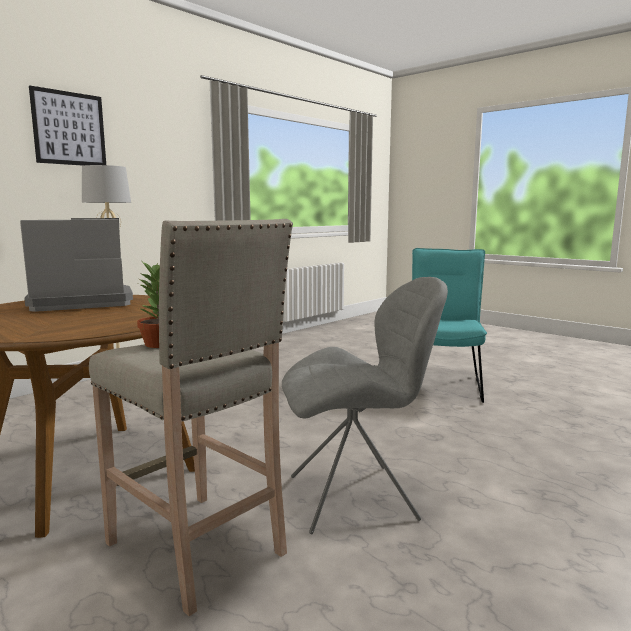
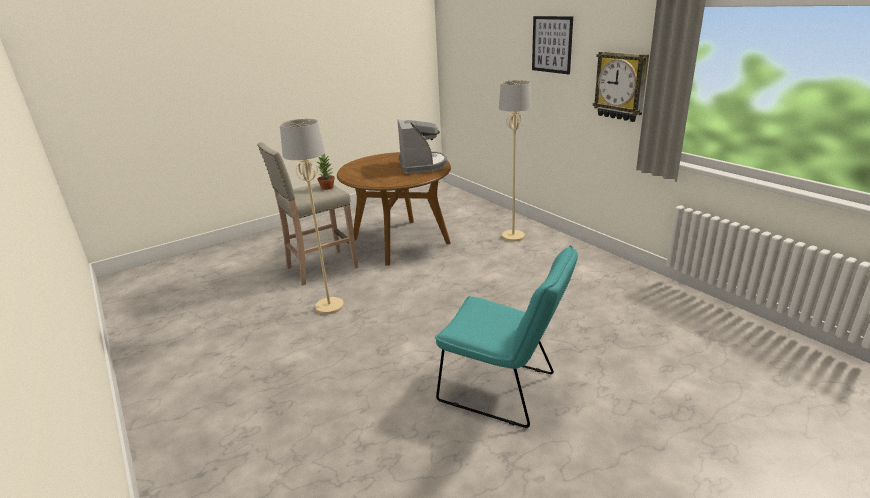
camera: 105 degrees right, 15 degrees up
(173, 177) = (621, 86): none -> wall clock
(357, 497) = (329, 306): grey chair -> beige floor lamp

